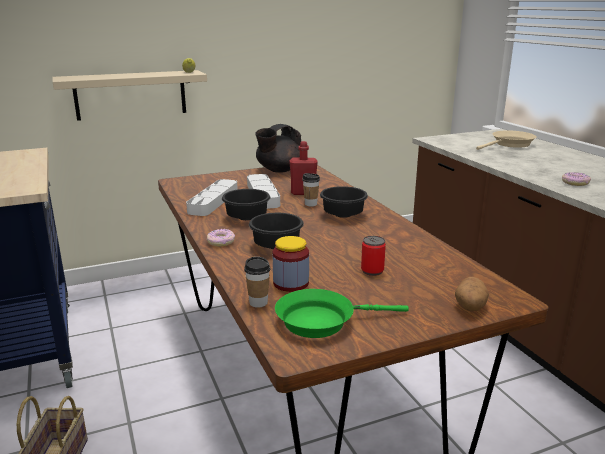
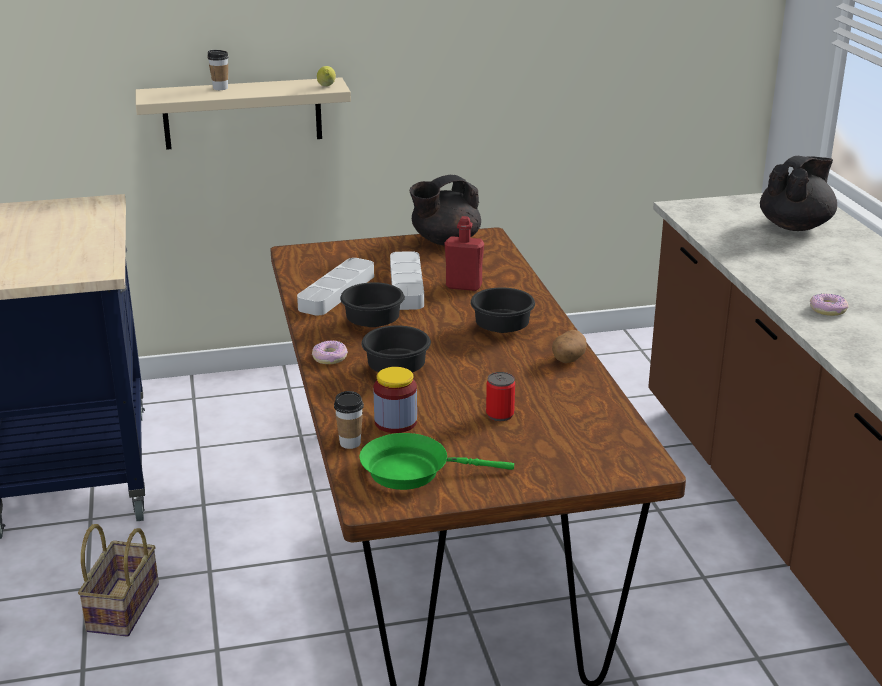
camera: 10 degrees right, 5 degrees up
(310, 204) = (466, 307): cup -> cup (220, 88)
(470, 307) = (590, 471): potato -> potato (567, 359)
(510, 144) = (795, 226): beige frying pan -> black teapot

